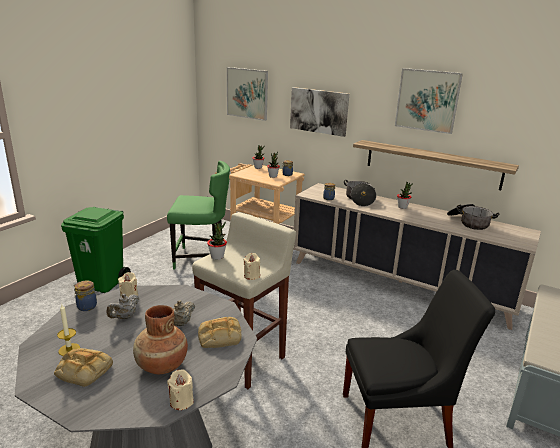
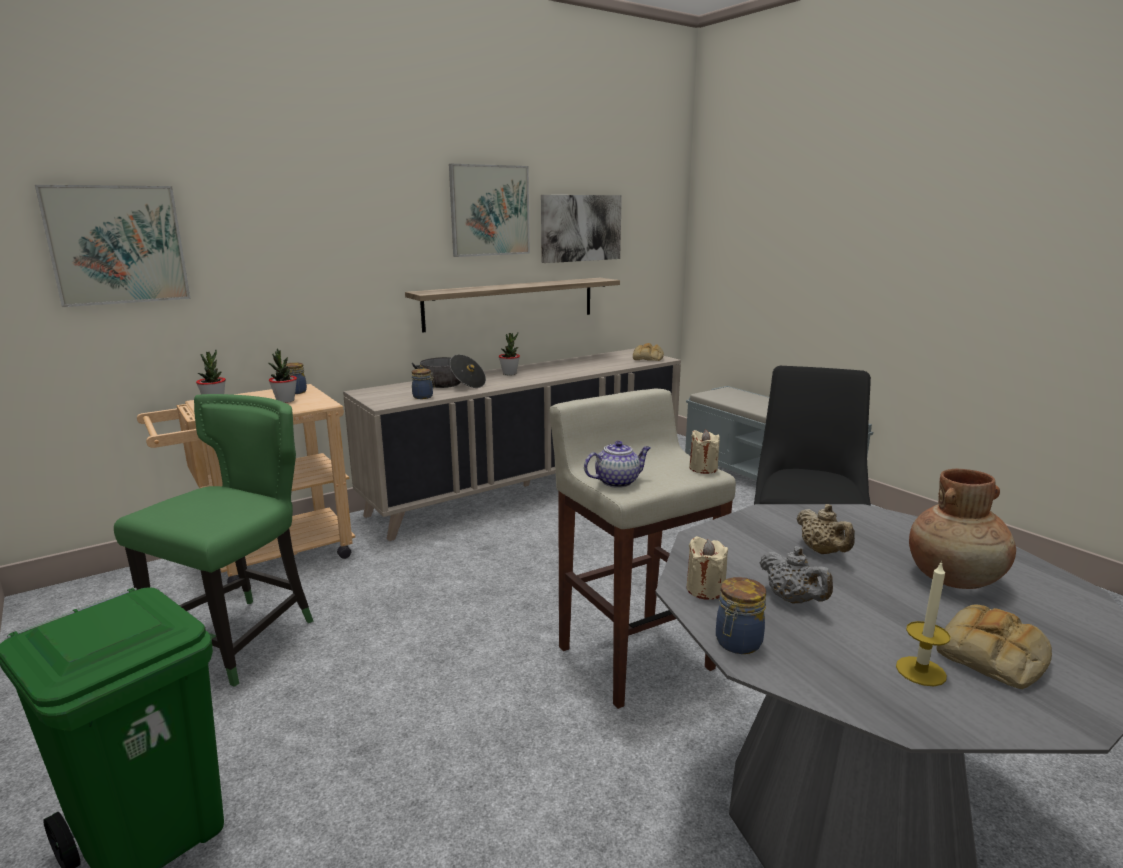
camera: 65 degrees left, 5 degrees down
(181, 401) = (1043, 572): beige candle -> none
(217, 257) = (617, 482): potted plant -> teapot
(219, 337) = (864, 527): bread -> bread (648, 358)
(319, 111) = (315, 256): picture -> picture (580, 228)
(469, 223) = (589, 362): cooking pot -> none

